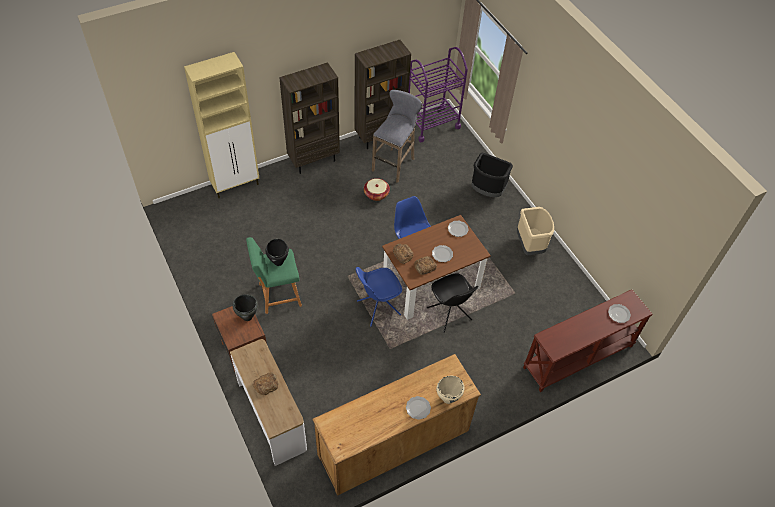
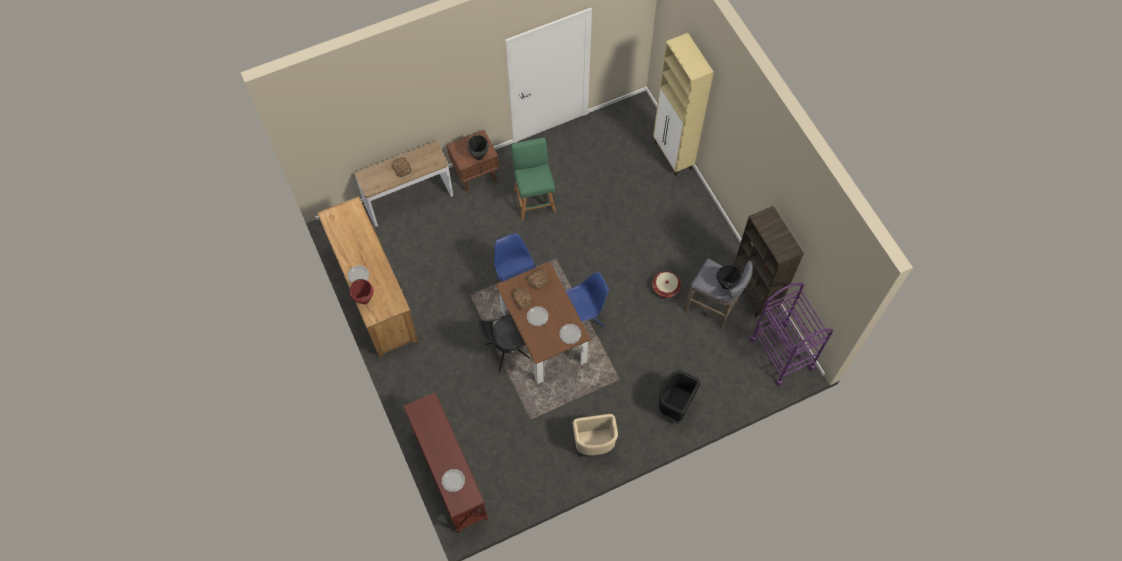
camera: 95 degrees right, 10 degrees up
(278, 262) = (536, 176): black cooking pot -> black cooking pot (726, 285)
(313, 160) = (712, 226): brown bookcase -> none
(448, 399) = (364, 300): beige cooking pot -> red cooking pot

